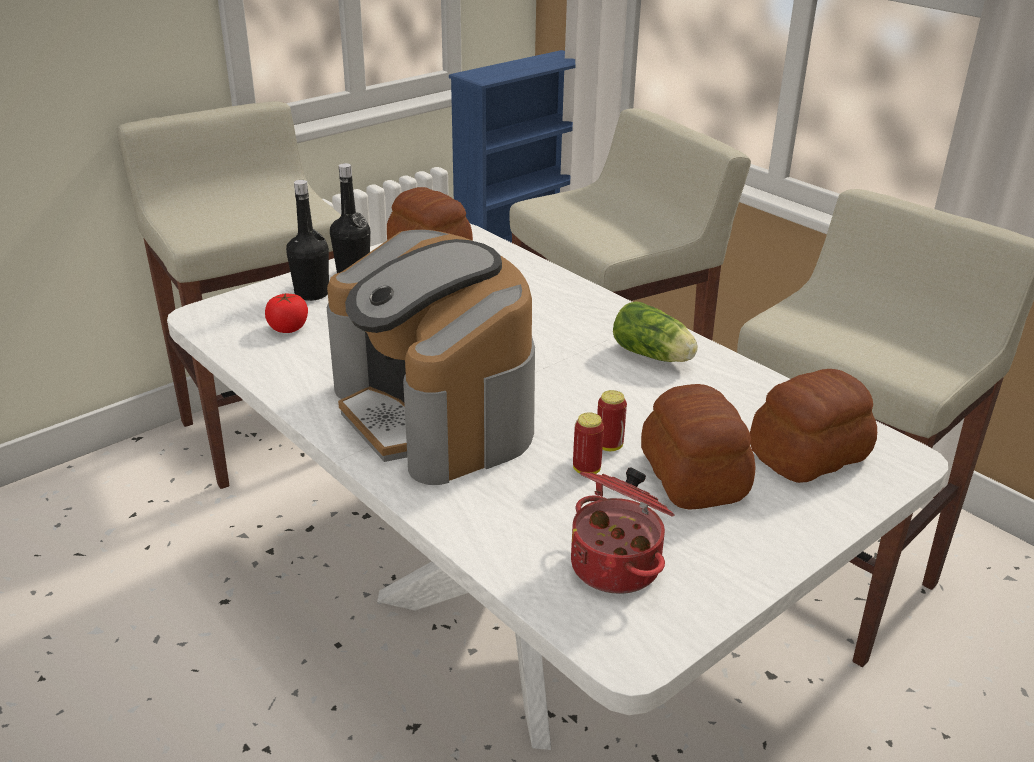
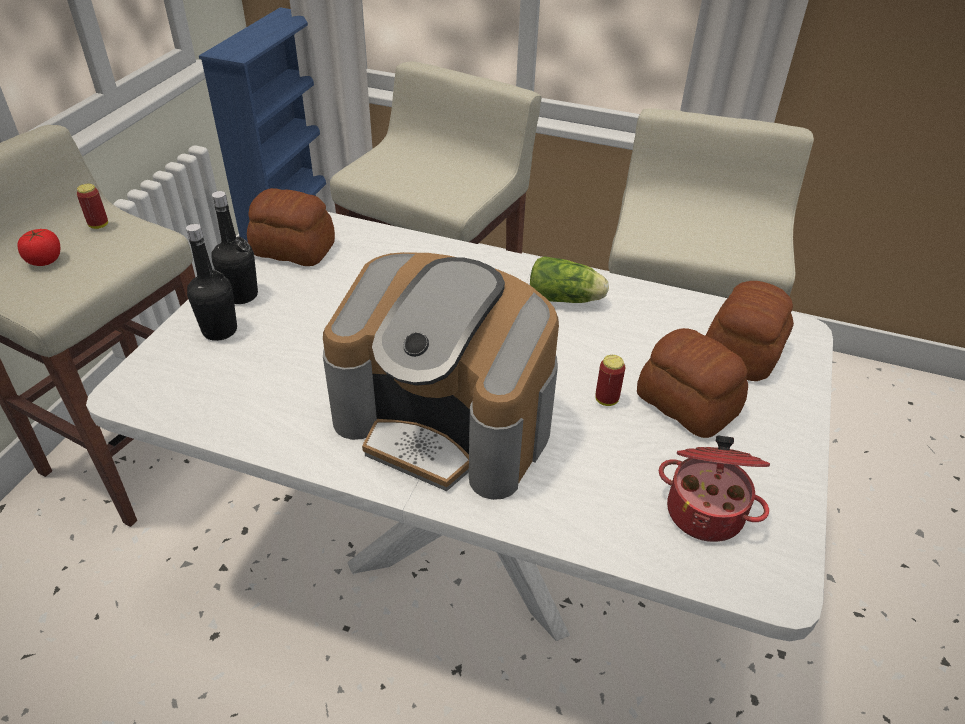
camera: 30 degrees left, 10 degrees up
(288, 328) = (230, 378): tomato -> tomato (45, 260)
(586, 469) = (609, 430): can -> can (98, 225)

